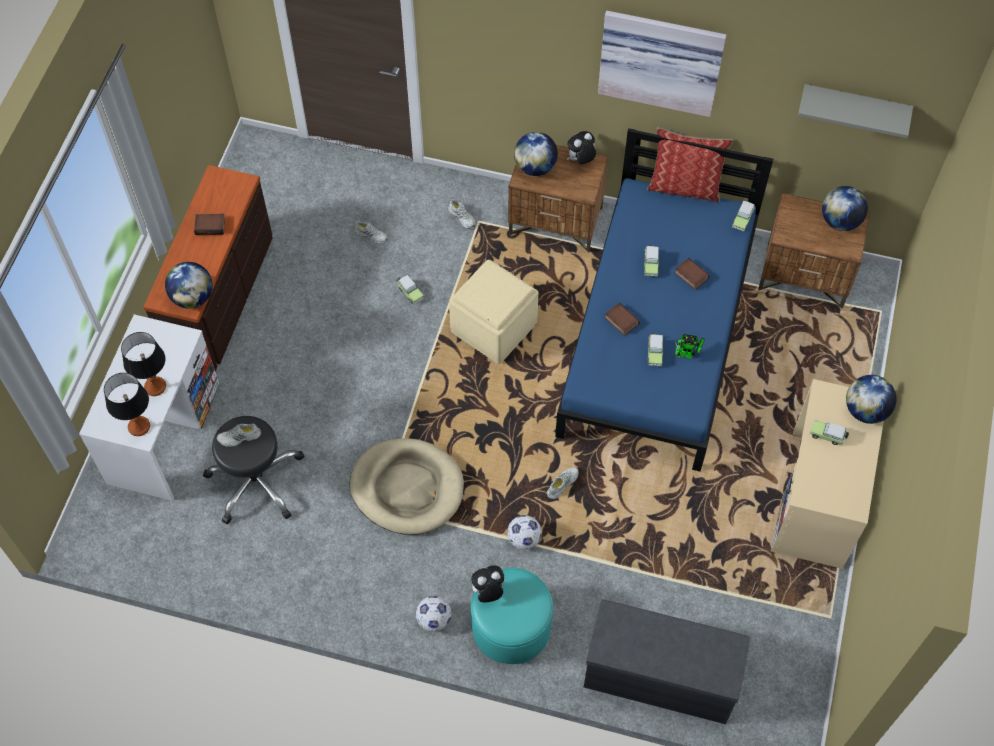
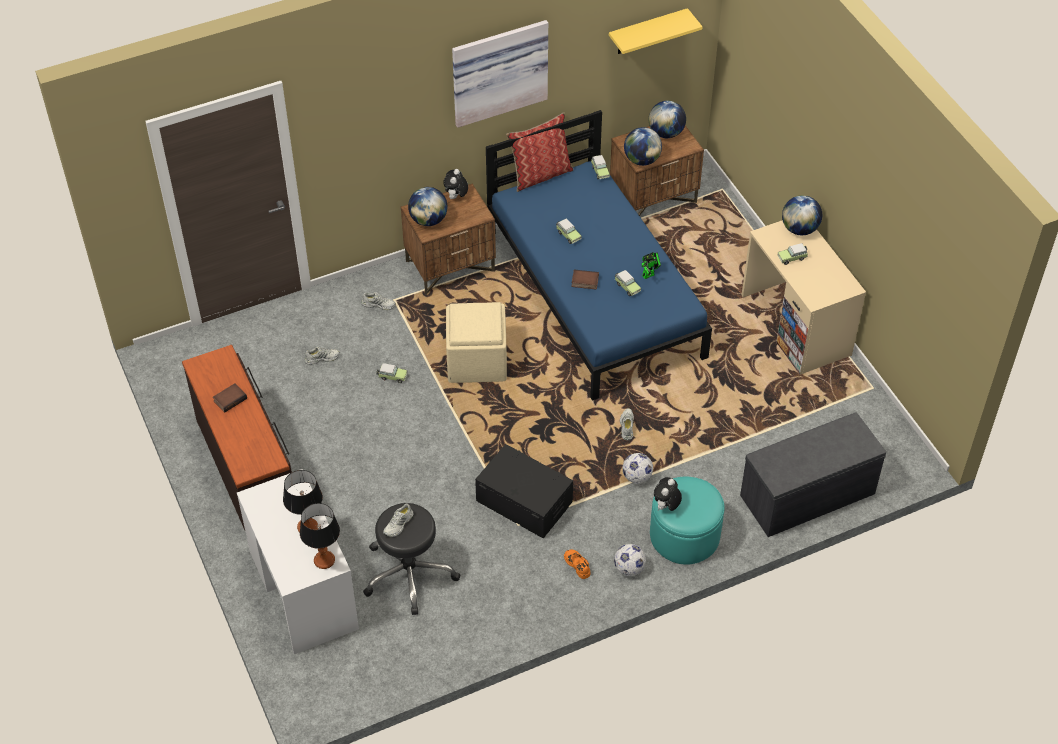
camera: 40 degrees left, 10 degrees down
(193, 297) = (269, 453): globe -> globe (642, 160)
(395, 582) = (577, 565): none -> orange shoe
(407, 488) = (524, 501): beige dog bed -> black storage box
(690, 275) = (601, 226): book -> none
(854, 107) = (647, 32): grey shelf -> yellow shelf

